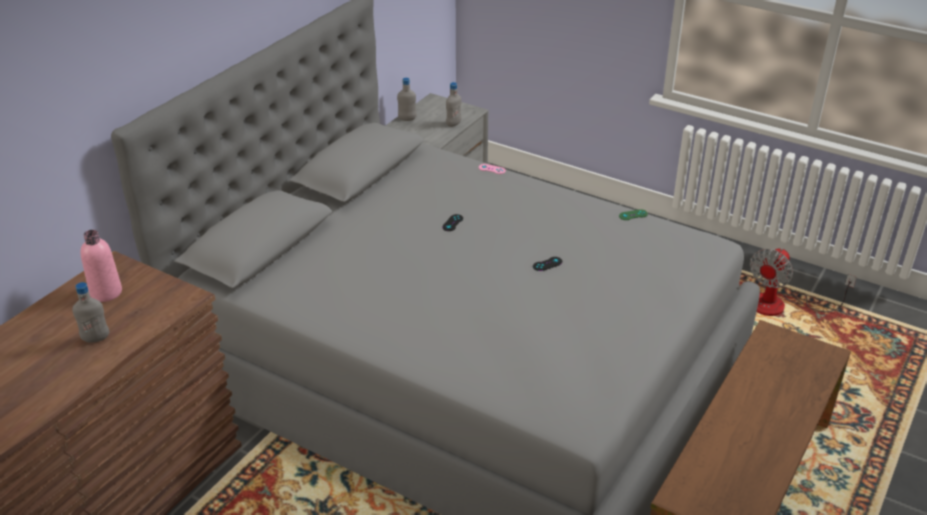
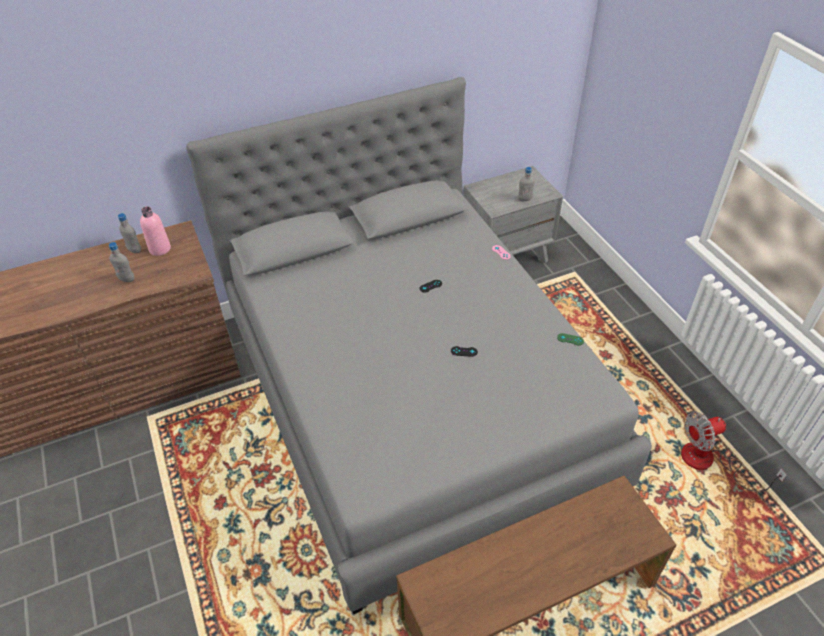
camera: 35 degrees right, 10 degrees up
(407, 119) = (495, 182): grey bottle -> grey bottle (134, 250)

